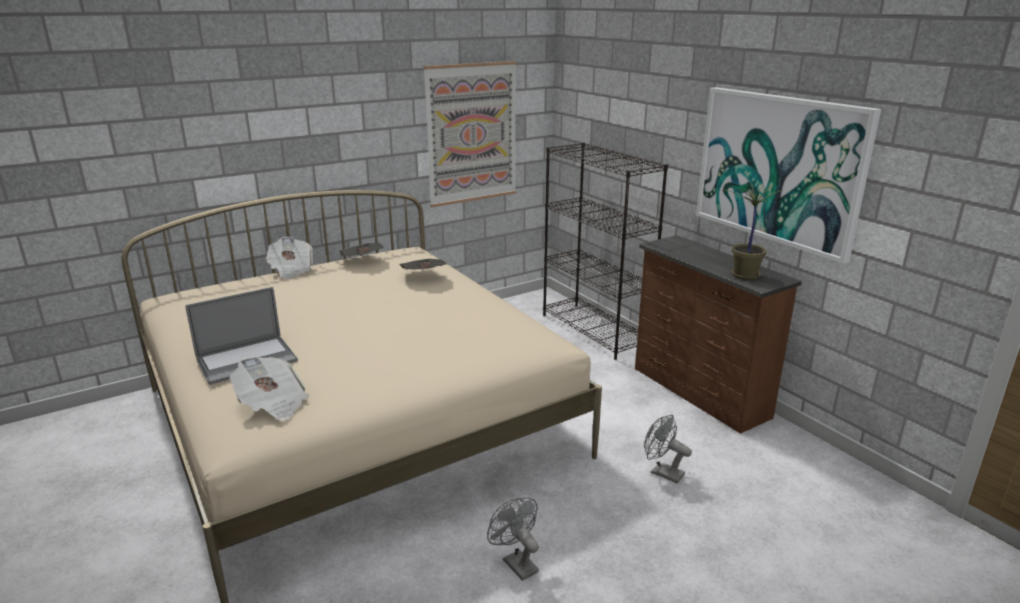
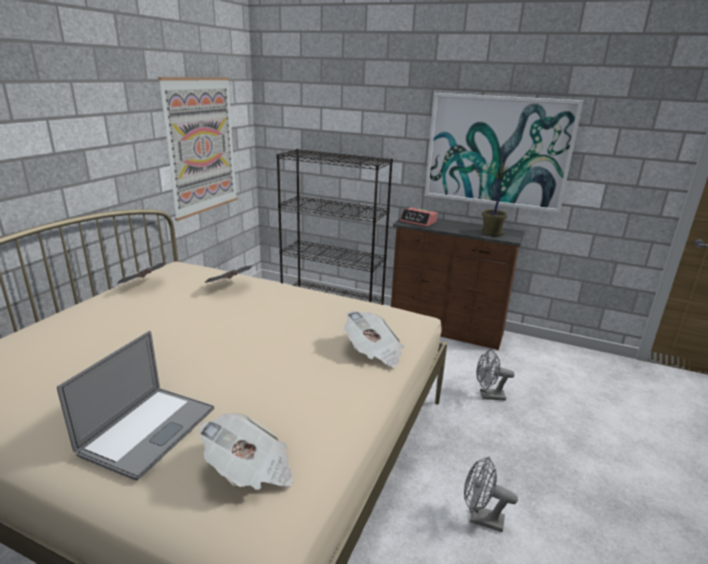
camera: 35 degrees left, 0 degrees up
(291, 270) = (69, 311): newspaper -> newspaper (374, 352)
(674, 246) = (418, 221): none -> alarm clock

